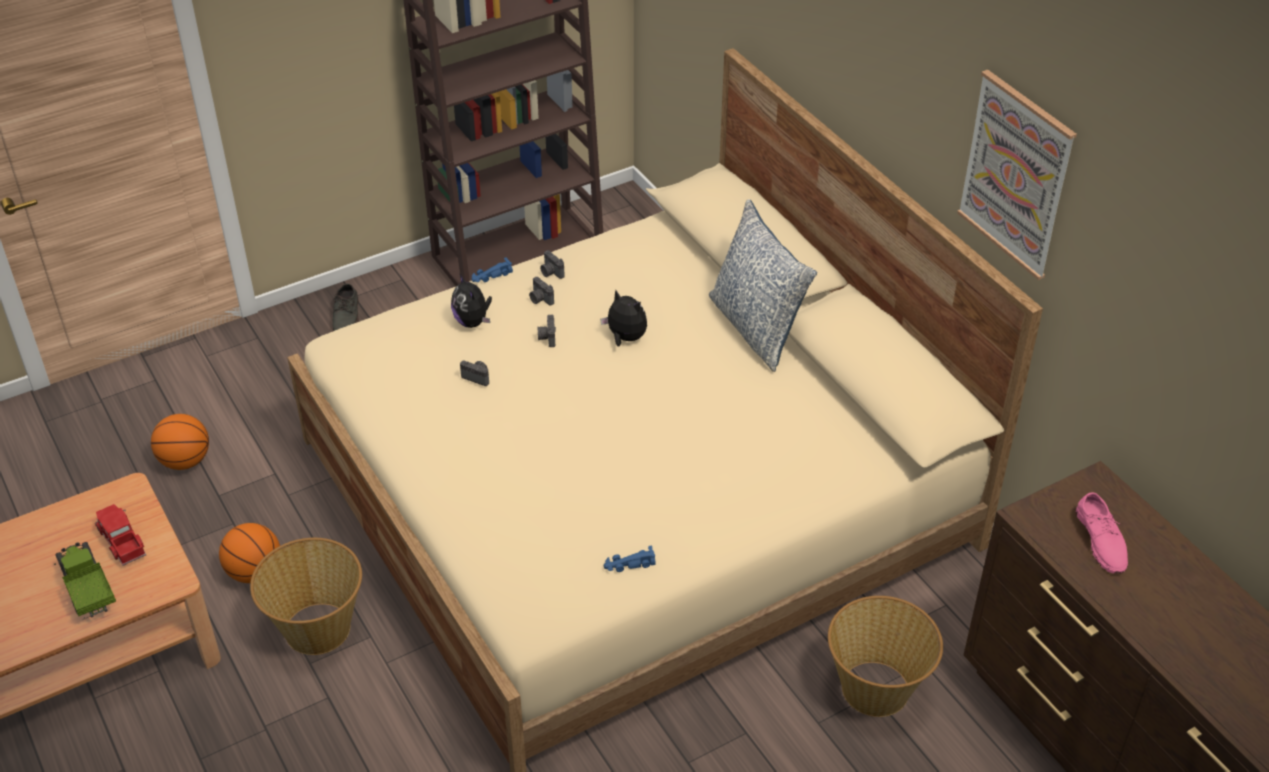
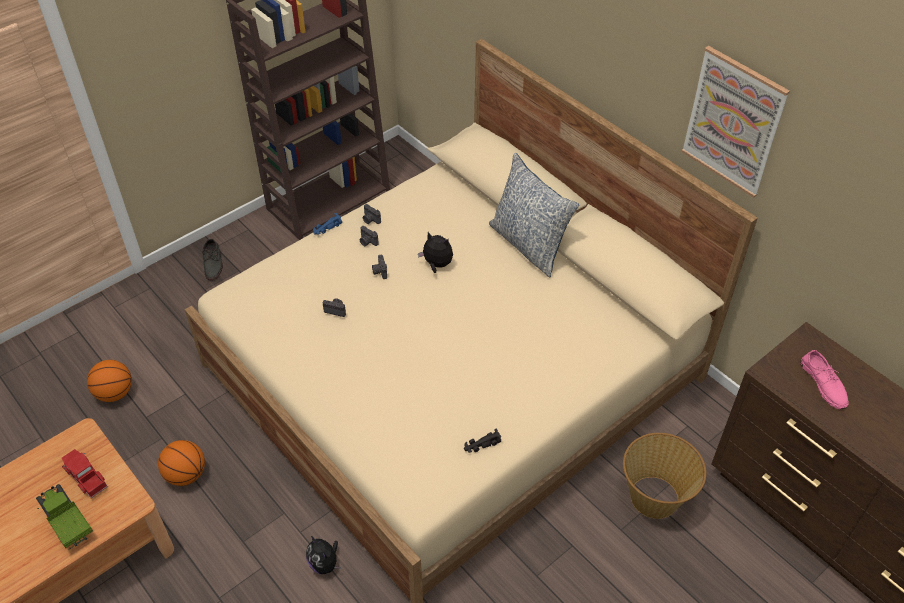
camera: 10 degrees left, 5 degrees up
(317, 628) = (242, 512): basket -> none
(473, 322) = (322, 266): plush toy -> plush toy (325, 564)
(628, 564) = (481, 444): blue toy car -> black toy car

